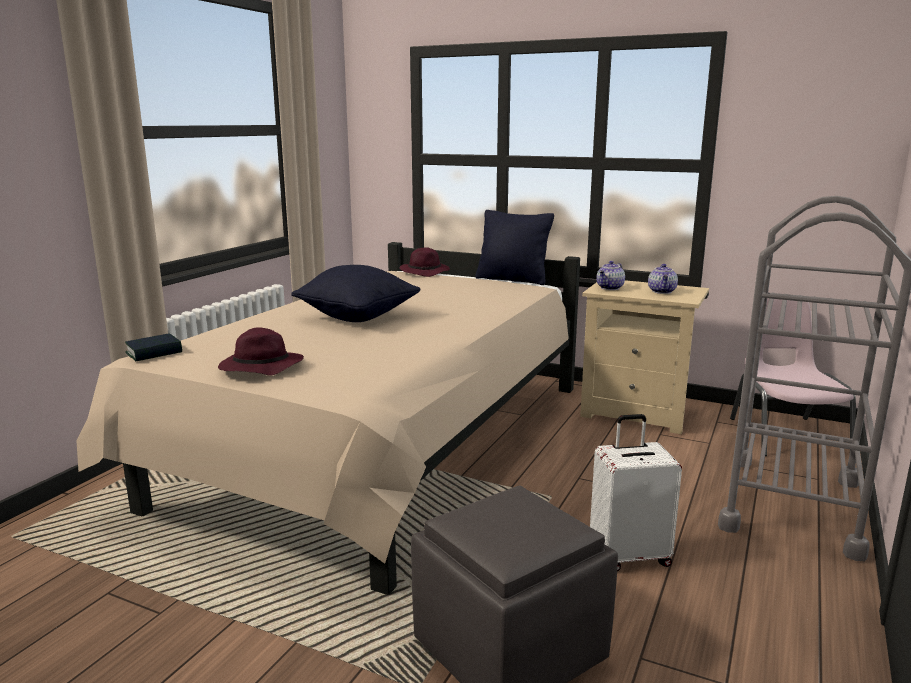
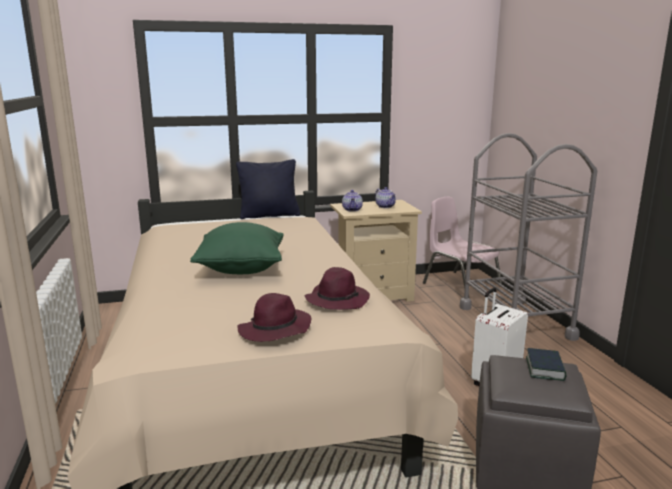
camera: 40 degrees left, 0 degrees up
(154, 353) = (139, 350): book -> book (545, 369)
(357, 317) = (241, 269): black pillow -> green pillow
(425, 272) = (196, 221): purple hat -> purple hat (337, 300)

